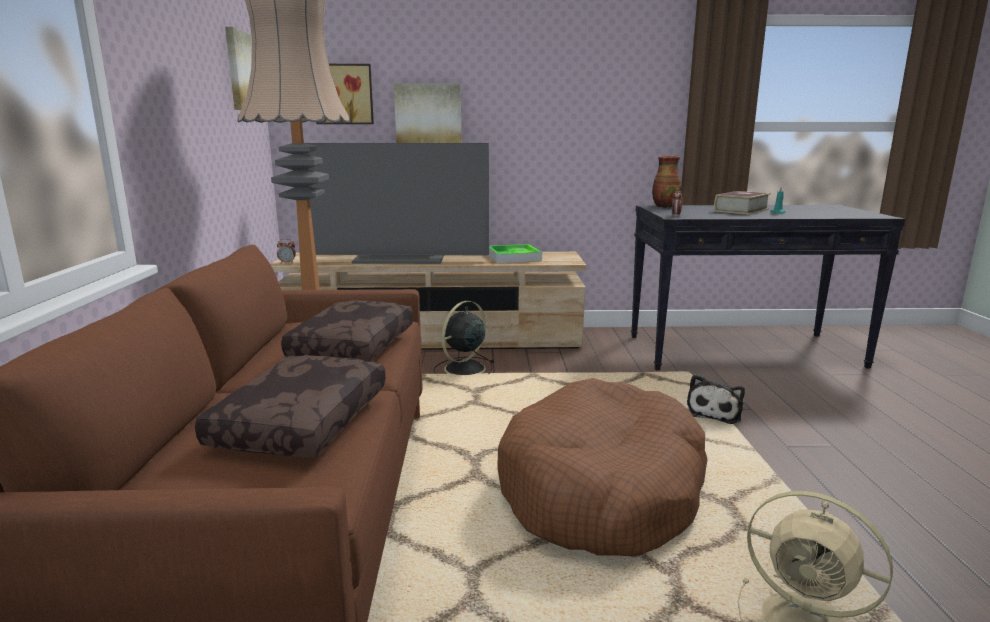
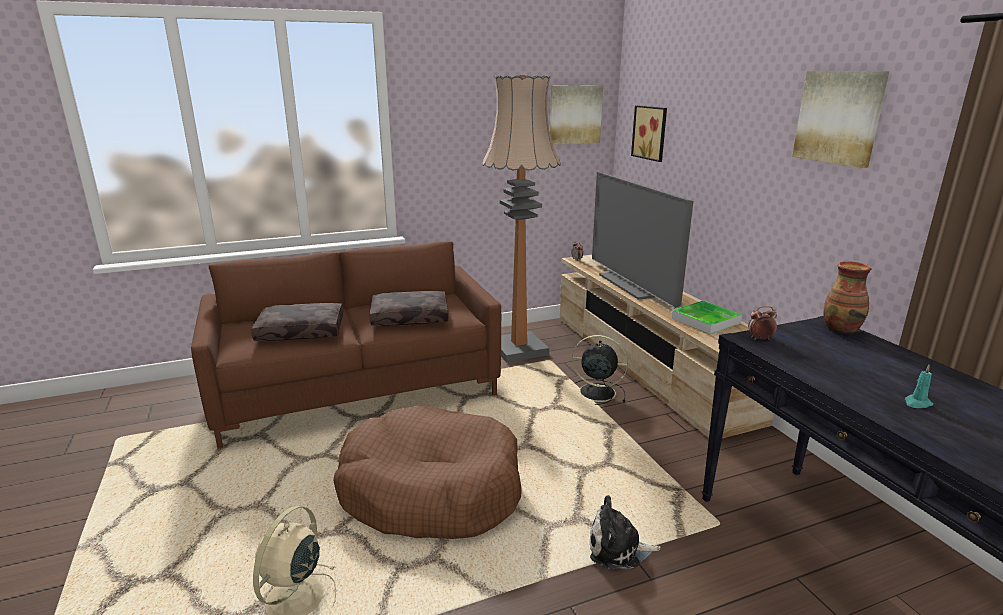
camera: 70 degrees right, 5 degrees up
(428, 118) = (696, 163): picture -> picture (839, 117)
(741, 210) = (895, 376): book -> none

